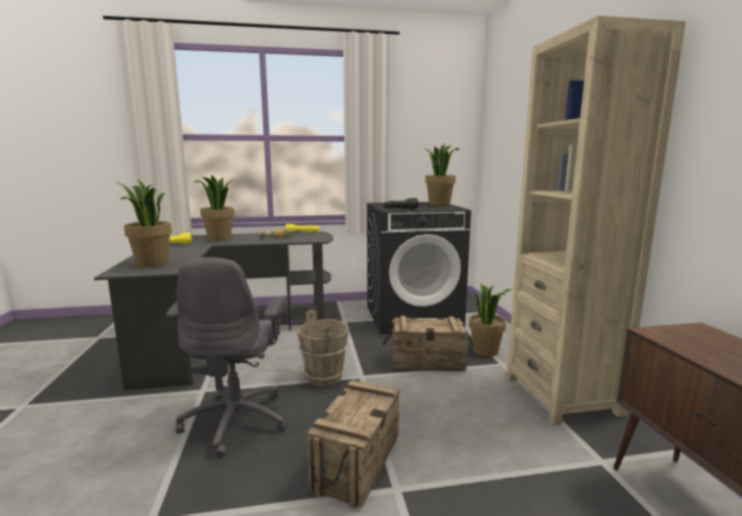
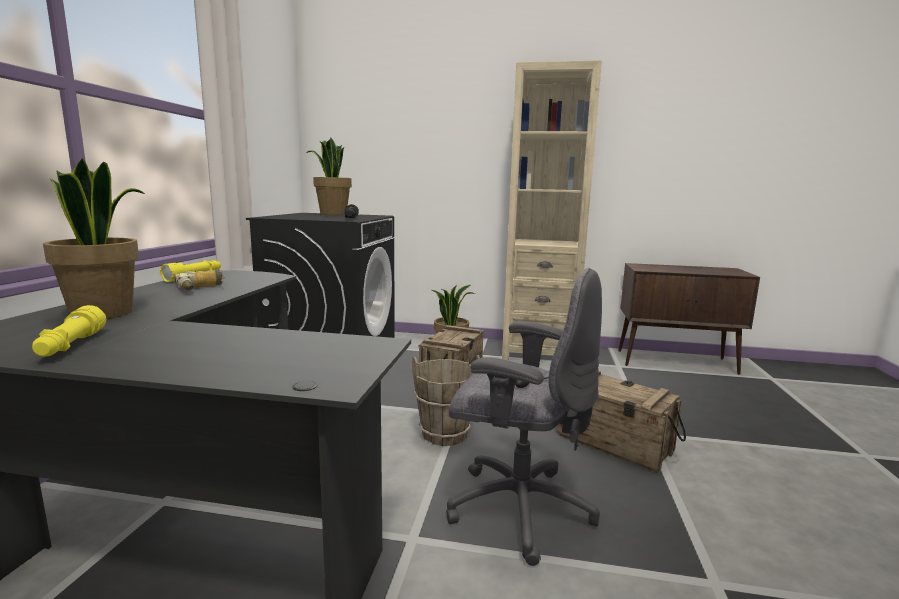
camera: 70 degrees left, 0 degrees up
(151, 264) = (287, 358): potted plant -> none

